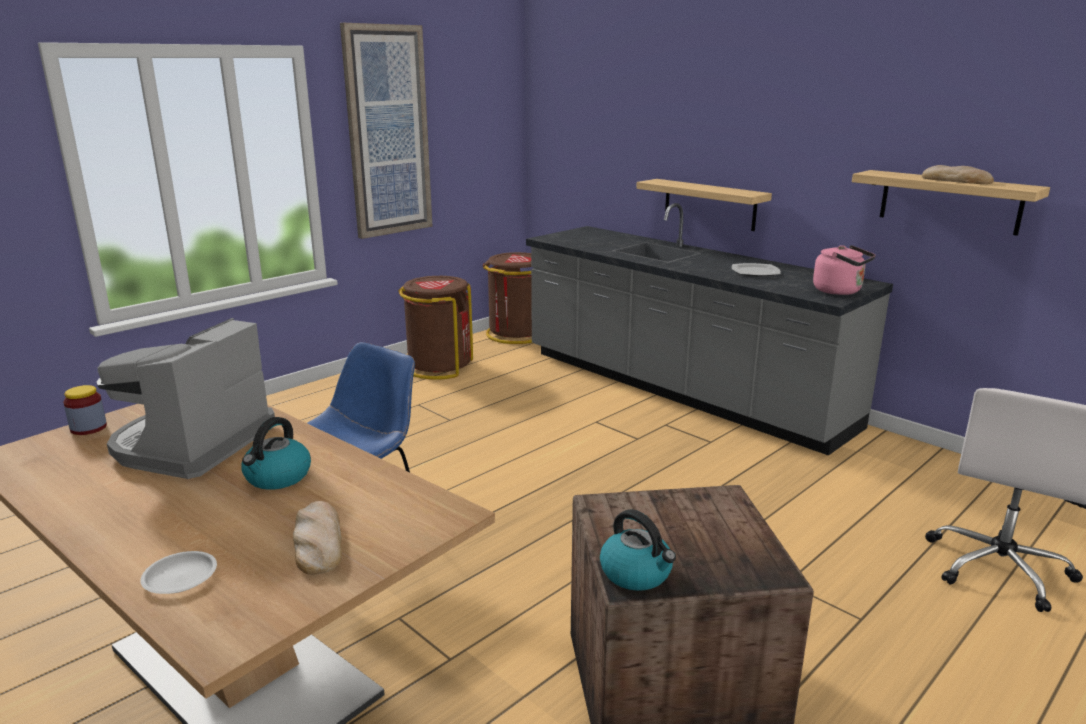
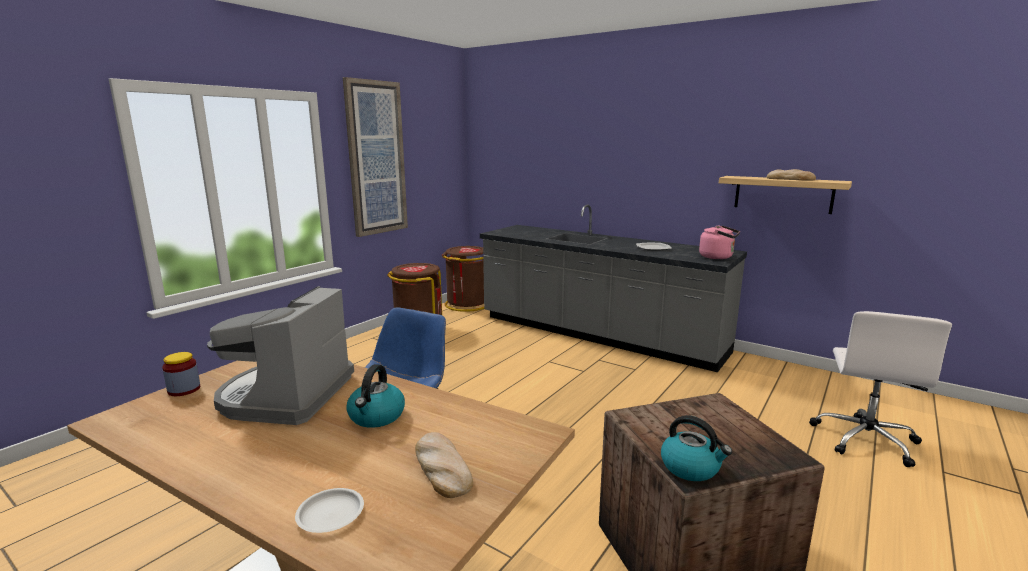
camera: 10 degrees left, 5 degrees down
(709, 204) = (609, 205): shelf -> none

